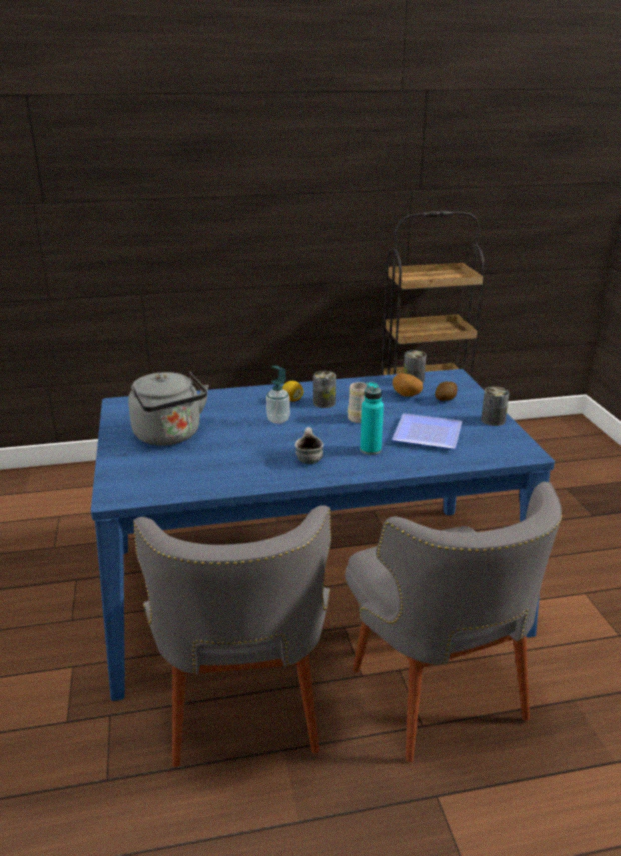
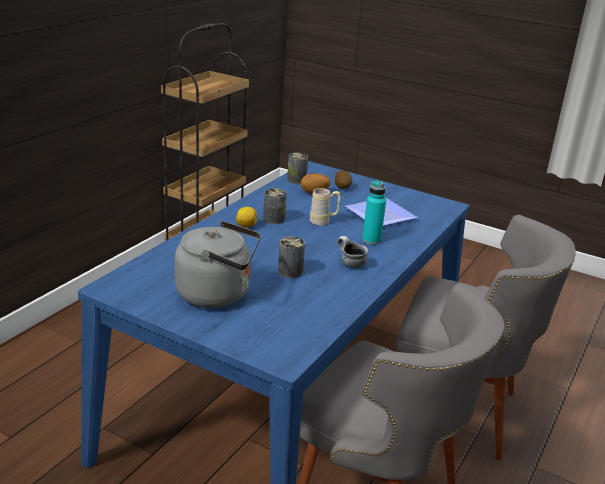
camera: 50 degrees left, 0 degrees up
(278, 419) = (269, 245): soap dispenser -> none
(493, 420) = (394, 191): can -> can (290, 271)

